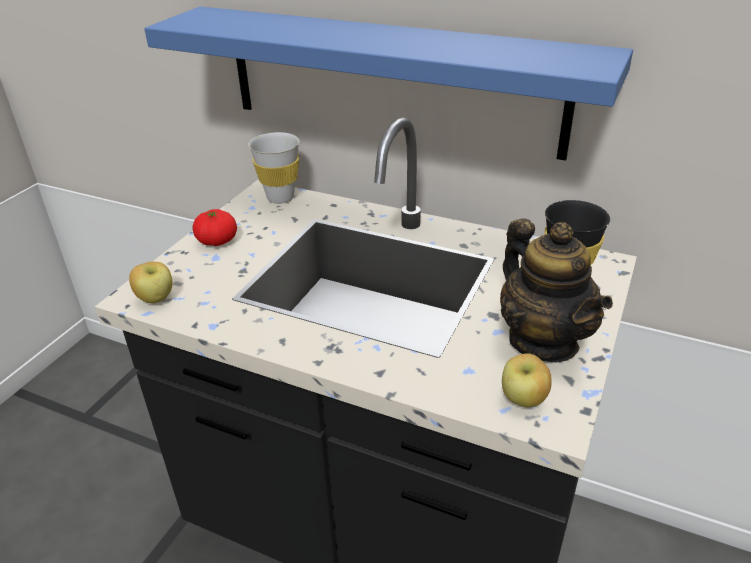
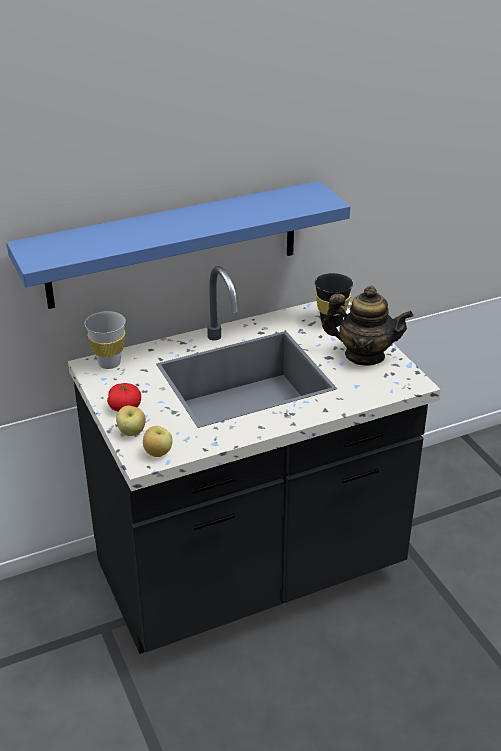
camera: 50 degrees left, 0 degrees up
(524, 400) = (392, 383): apple -> apple (132, 433)

